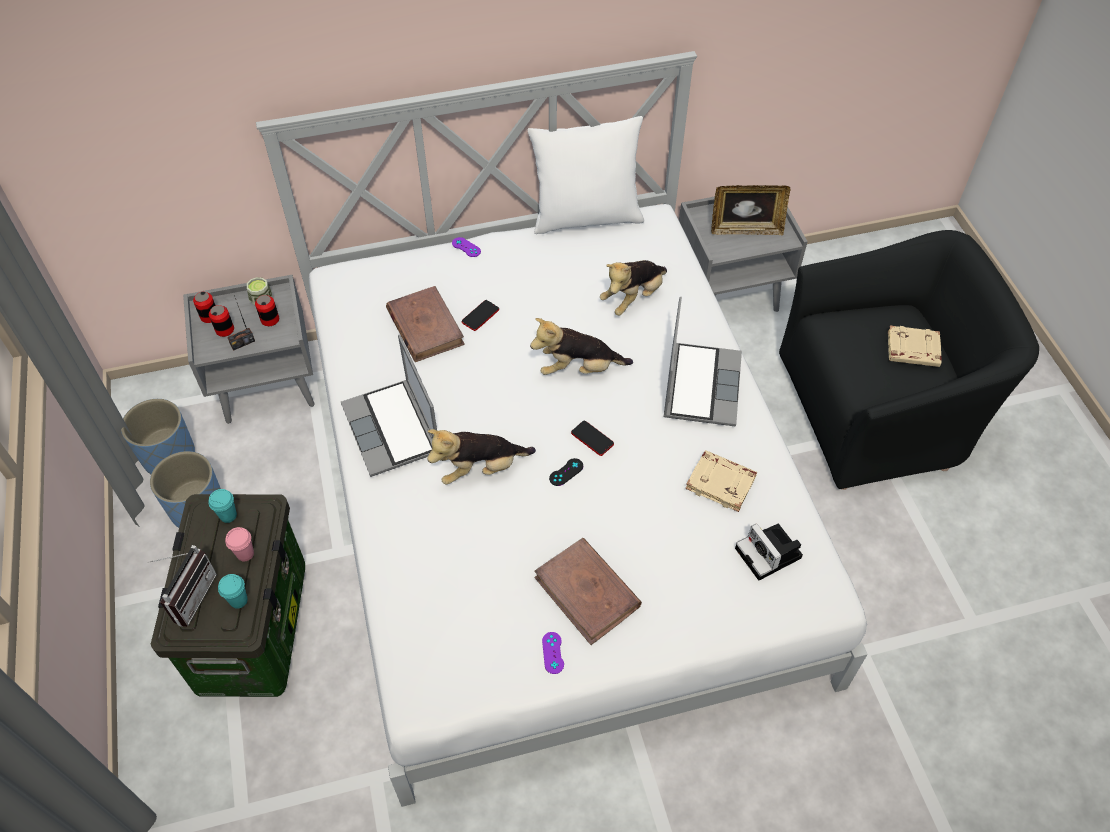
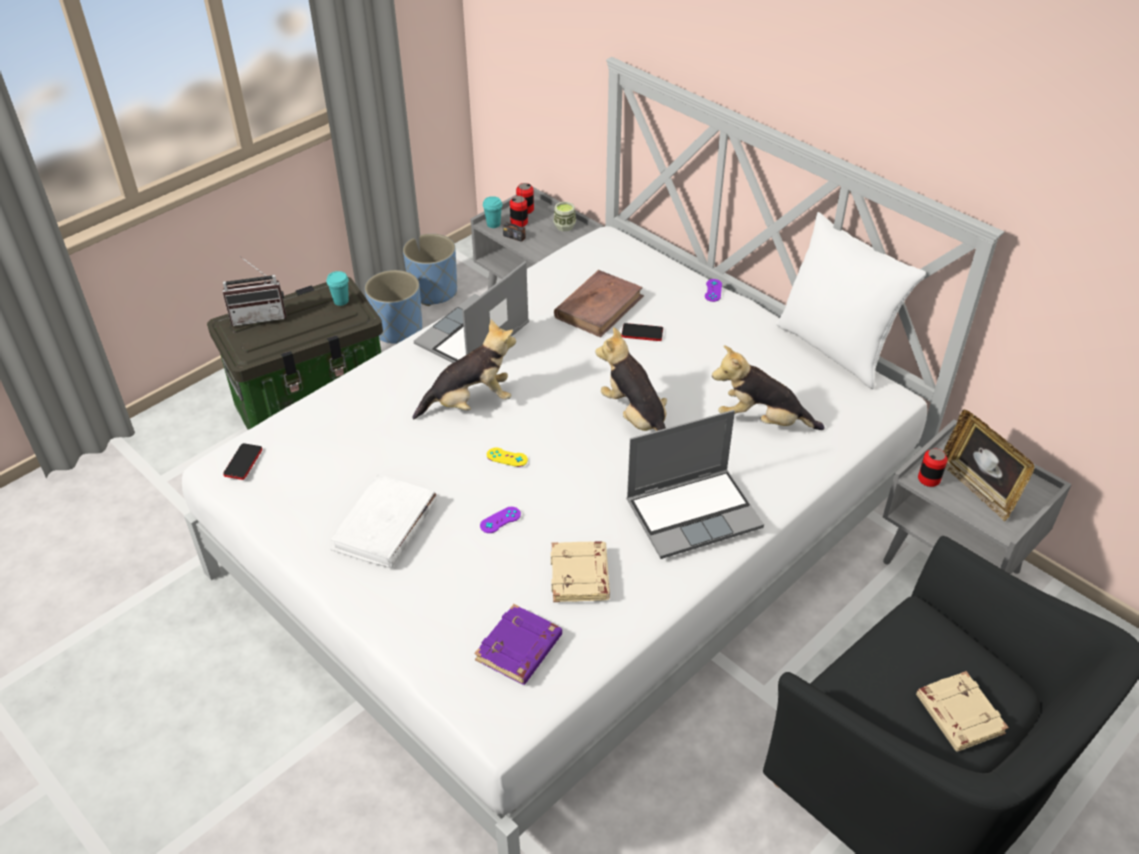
camera: 60 degrees right, 10 degrees down
(238, 600) = (269, 341): turquoise cup -> turquoise cup (493, 224)
(245, 554) = (312, 325): pink cup -> none
(270, 320) = (549, 239): can -> can (929, 479)
(480, 469) = (470, 403): plush toy -> plush toy turned 120 degrees clockwise
(553, 653) = (309, 528): purple game controller -> purple game controller (500, 520)
(566, 472) = (507, 457): black game controller -> yellow game controller
(587, 593) = (385, 526): brown book -> white book
(592, 438) = (559, 460): phone -> phone (243, 462)
(770, 554) = (519, 649): camera -> purple book

